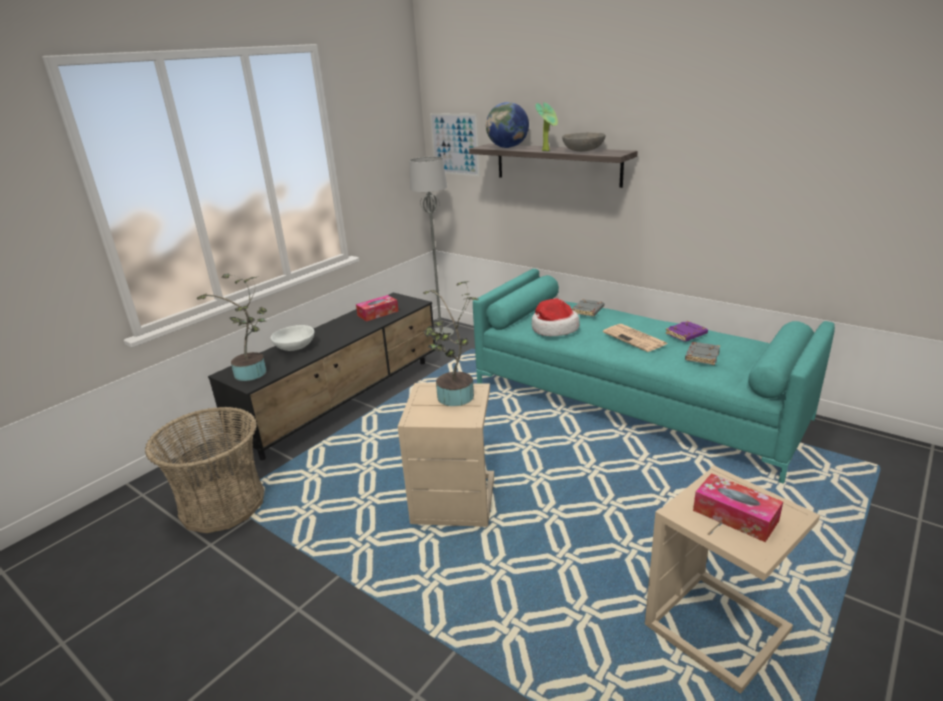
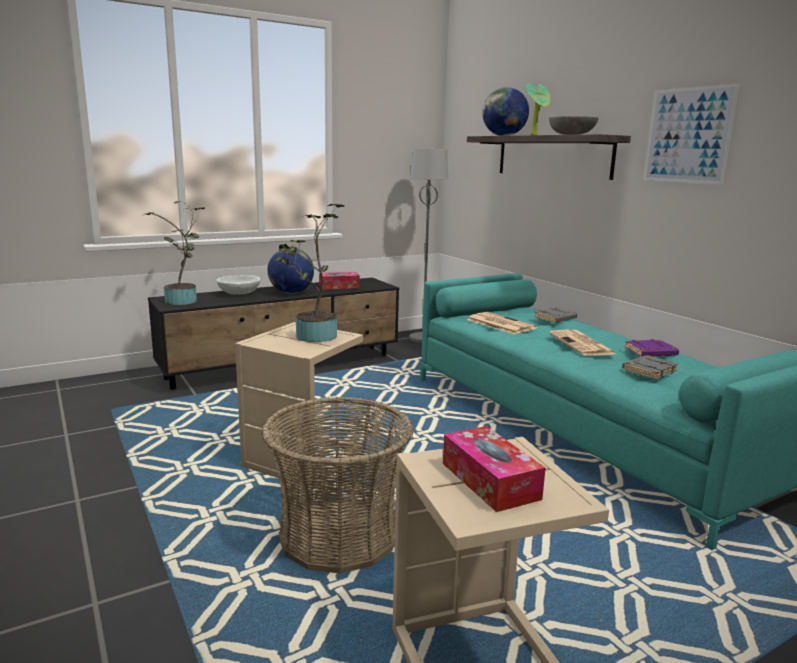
camera: 20 degrees right, 10 degrees down
(223, 504) = (107, 410): basket -> basket (339, 536)
(343, 333) = (291, 293): none -> globe
(455, 144) = (466, 140): picture -> picture (688, 135)
(553, 328) = (499, 324): hat -> newspaper

